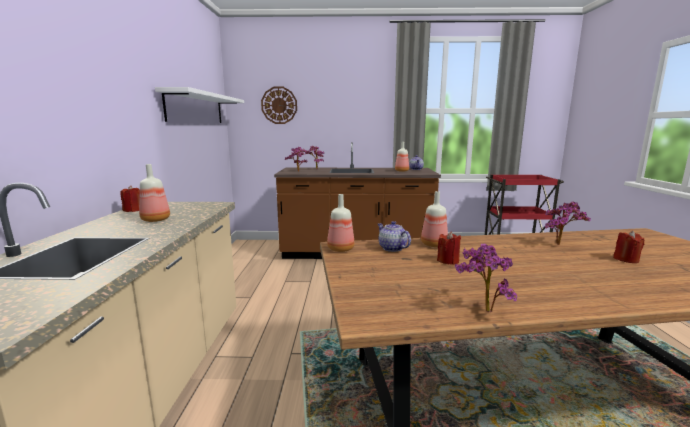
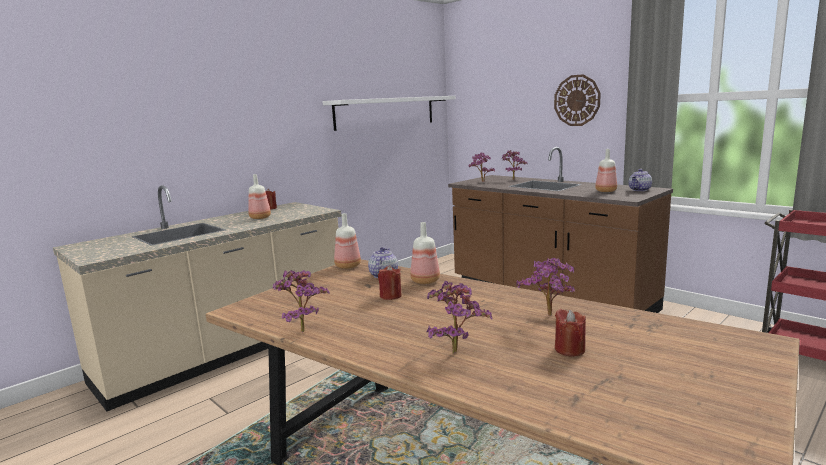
camera: 45 degrees right, 0 degrees up
(279, 105) = (495, 99): wall clock -> wall clock (577, 100)
(599, 281) = (455, 350): none -> potted plant

